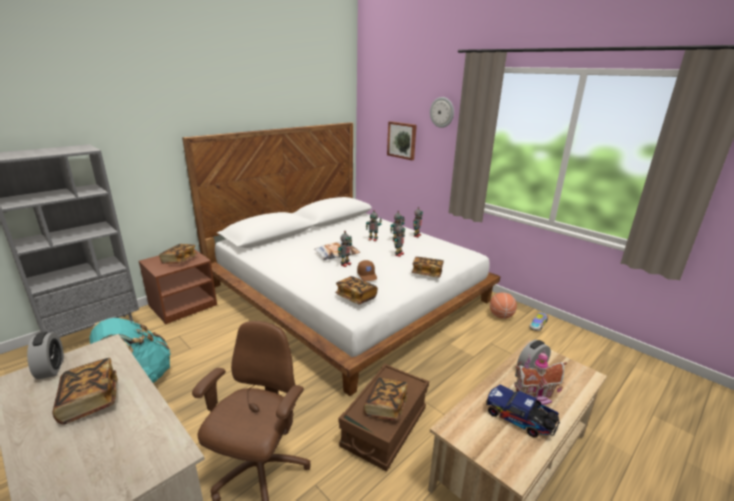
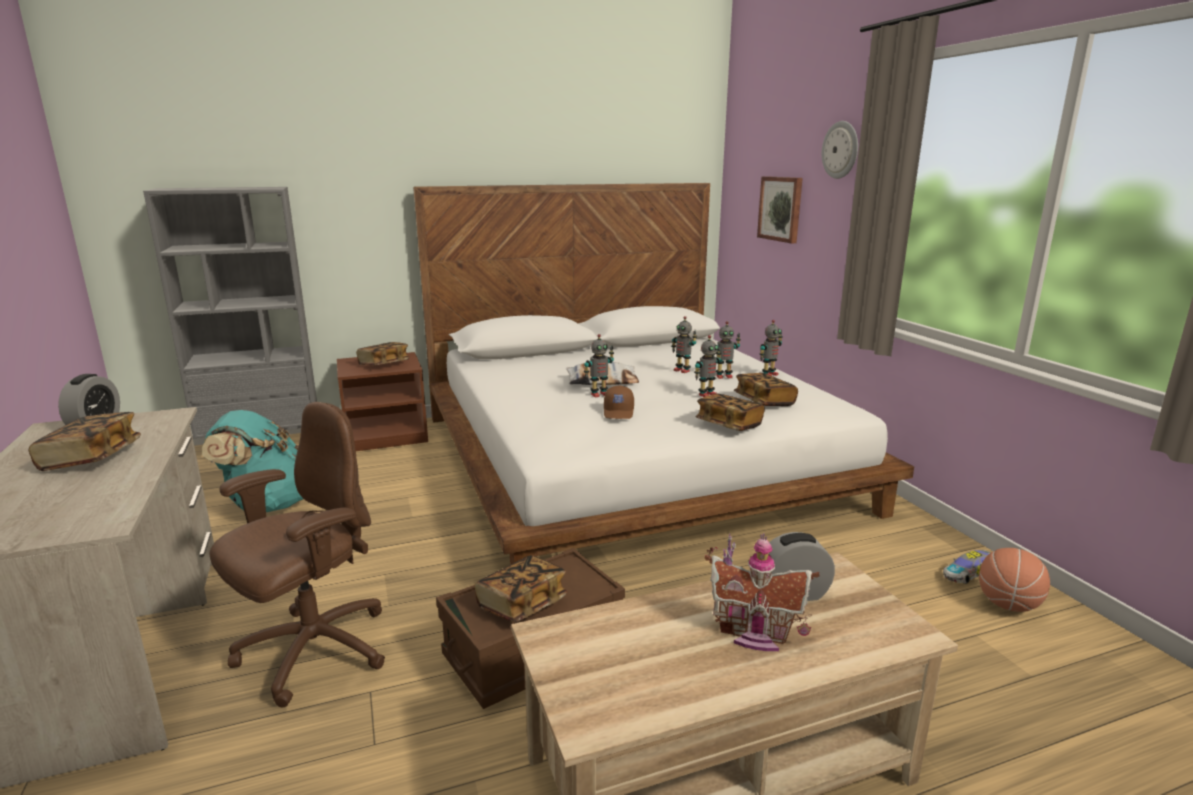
camera: 25 degrees right, 5 degrees down
(356, 297) = (568, 434): book -> book (764, 401)
(501, 316) = (895, 544): basketball -> basketball (1008, 604)
(520, 419) = (684, 658): toy truck -> none

